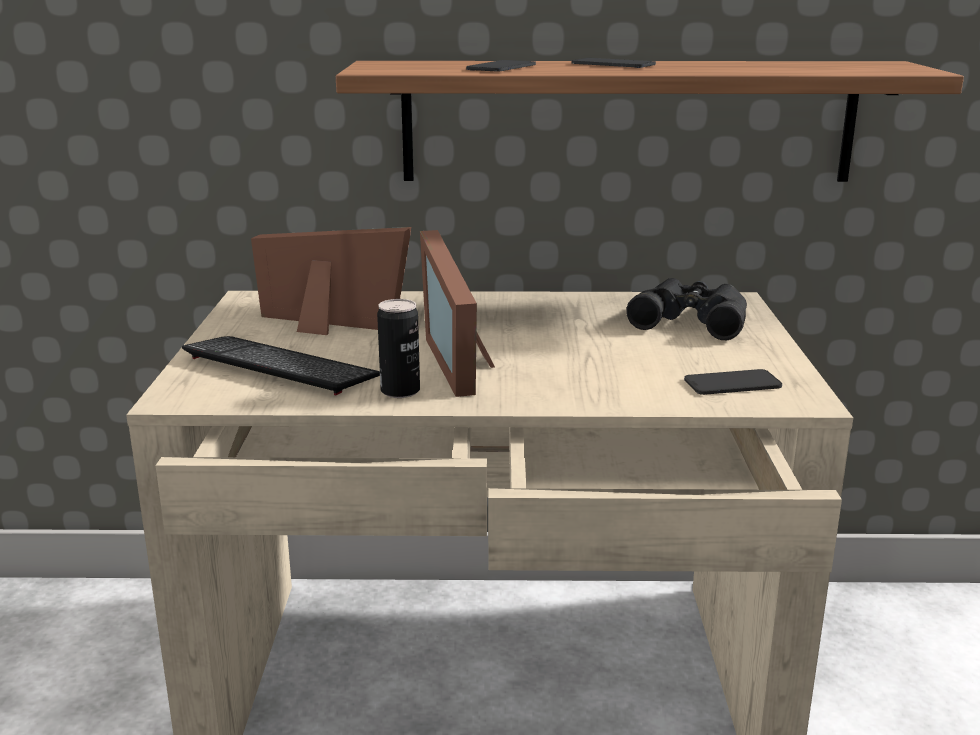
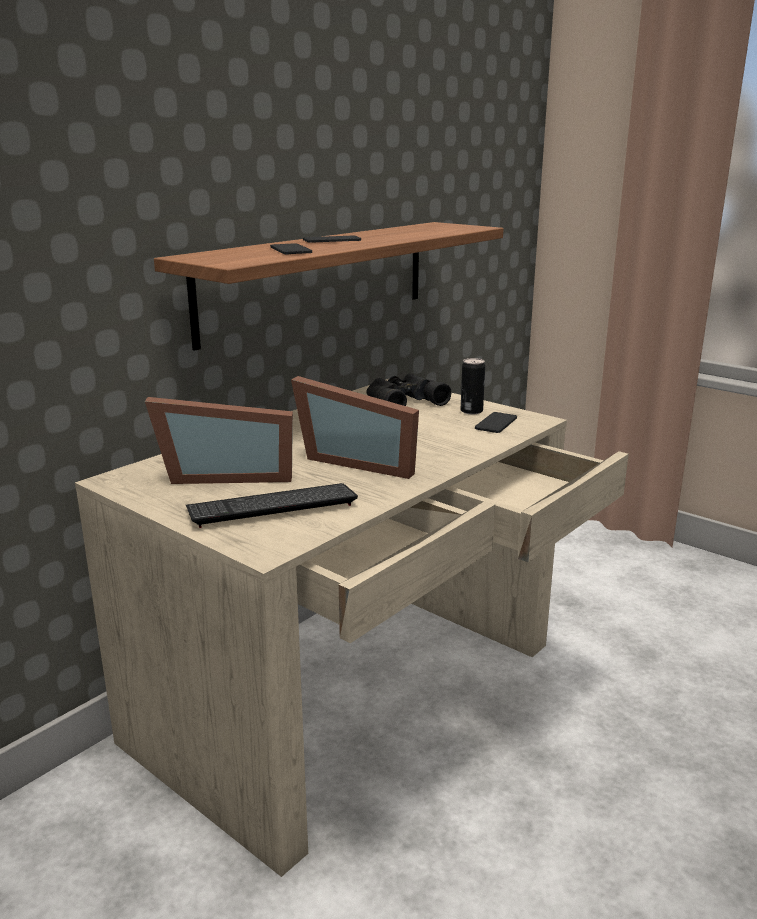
camera: 50 degrees left, 0 degrees up
(328, 326) = (227, 475): picture frame -> picture frame turned 150 degrees counterclockwise
(400, 391) = (376, 488): can -> can (471, 411)

